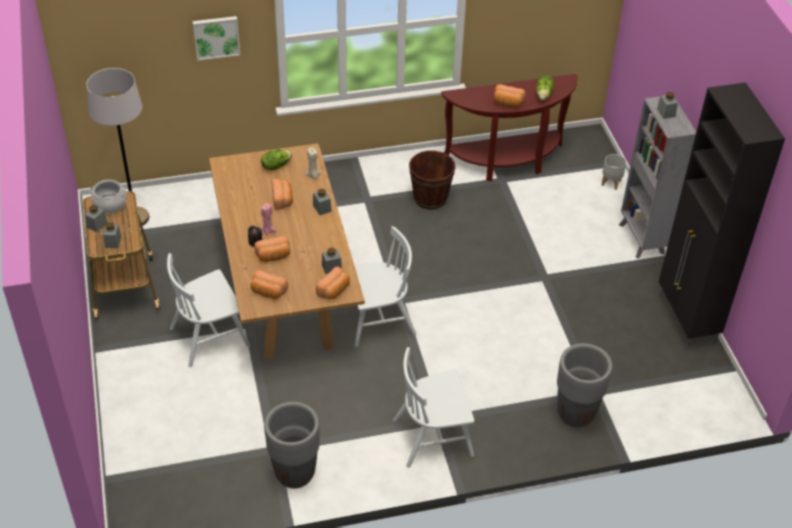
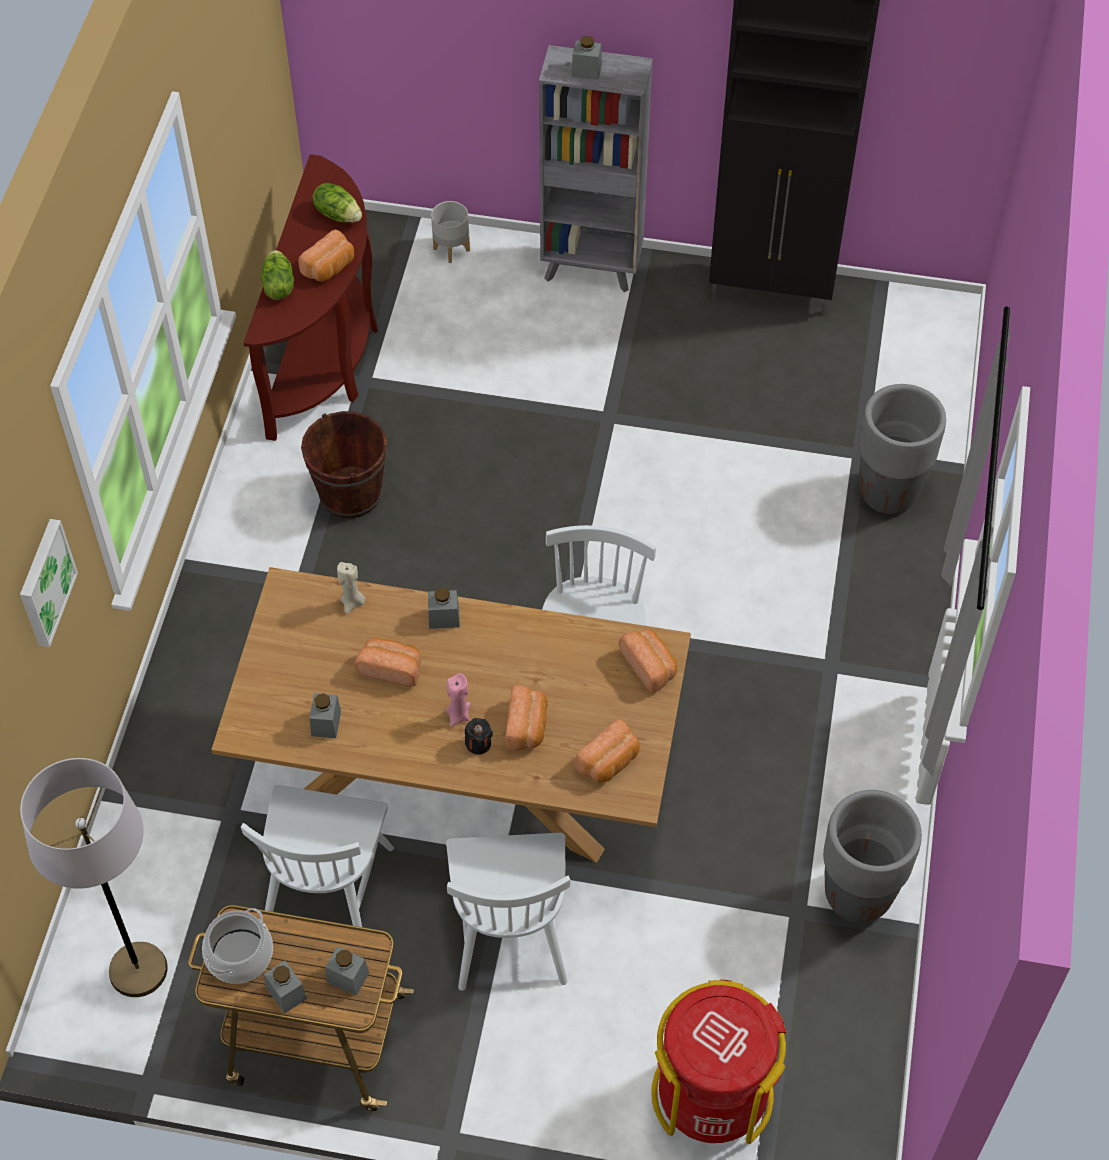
camera: 65 degrees left, 10 degrees up
(151, 443) = (712, 1093): none -> red trash can
(275, 166) = (295, 650): lettuce -> lettuce (278, 286)
(331, 267) = (594, 652): grey jar -> grey jar (326, 723)
(433, 437) = (860, 684): white chair -> white chair (327, 888)

